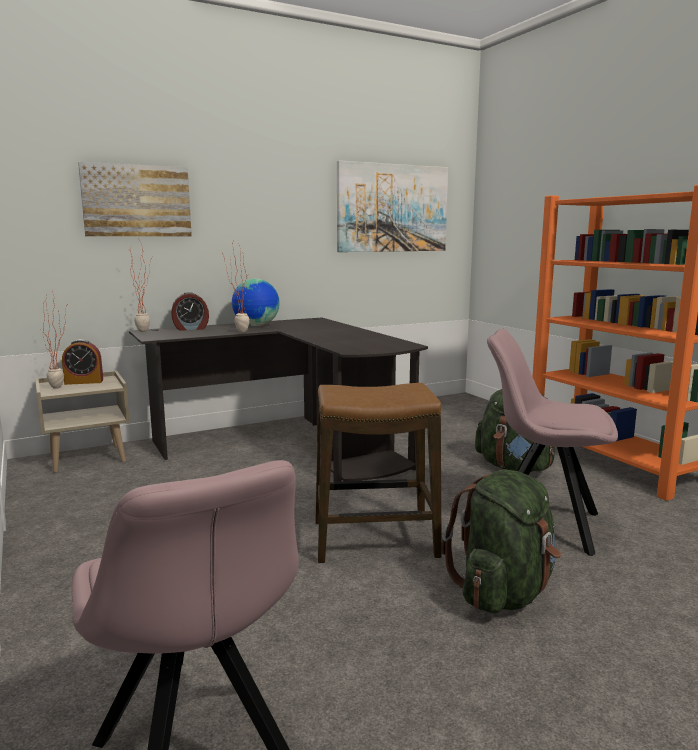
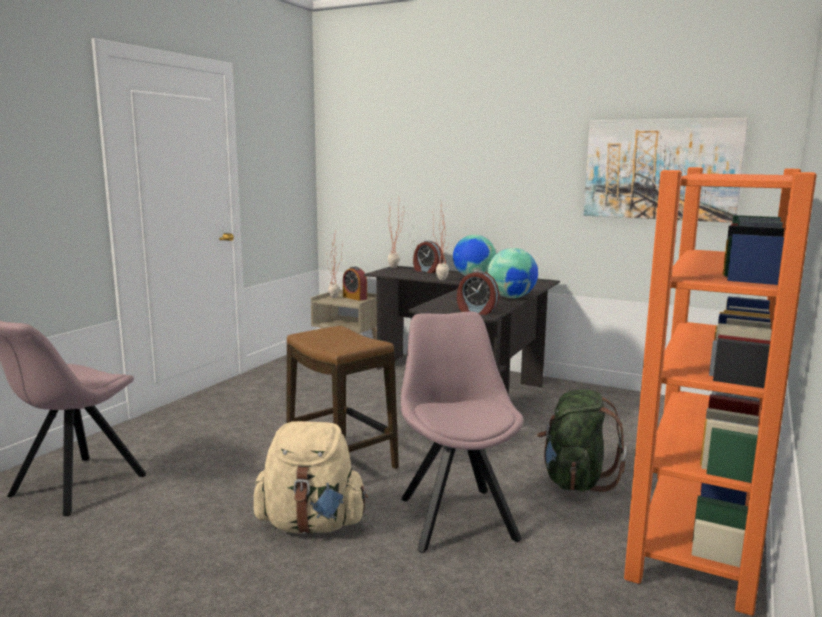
camera: 55 degrees right, 0 degrees up
(136, 201) = (408, 164): picture -> none
(358, 332) = (511, 297): none -> globe
(391, 344) = (476, 311): none -> alarm clock
(503, 592) = (311, 524): green backpack -> beige backpack

